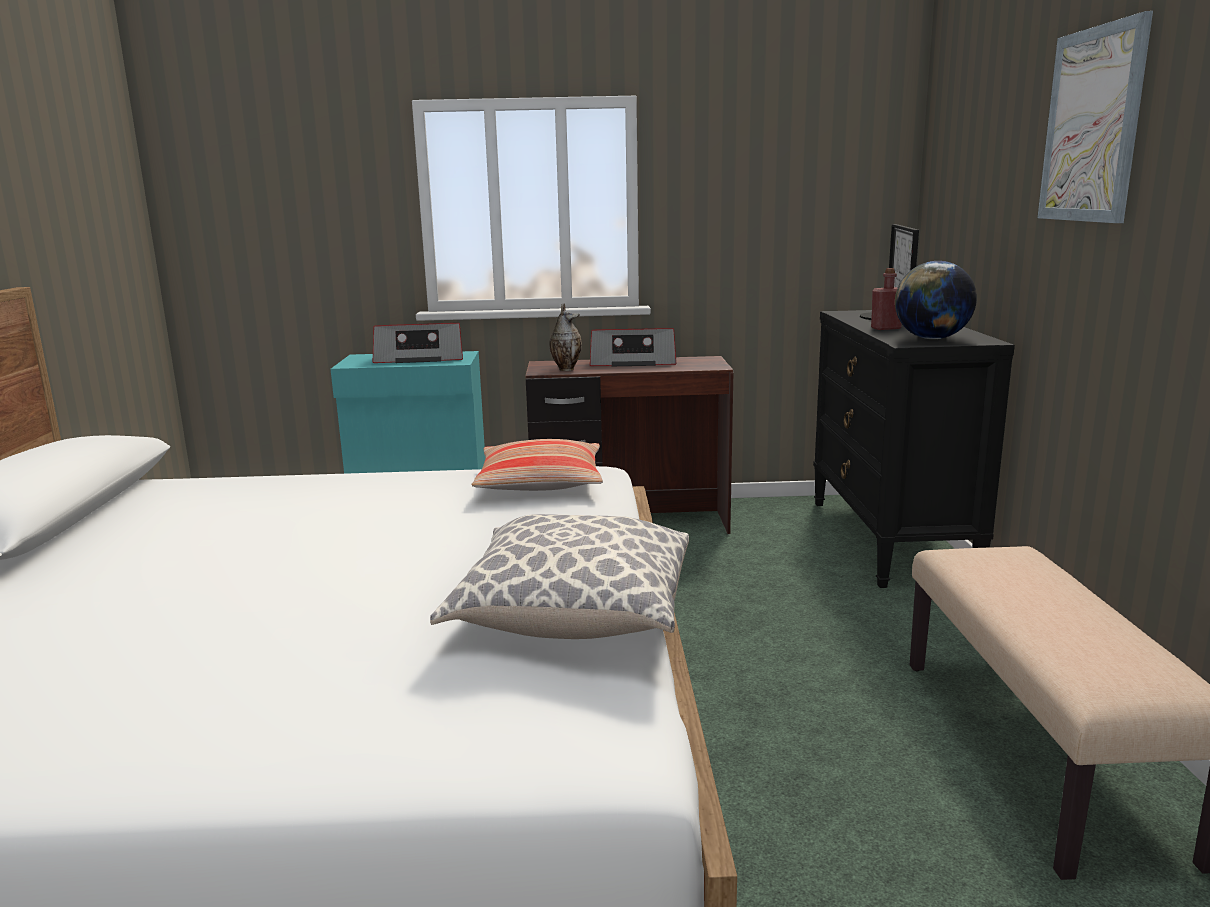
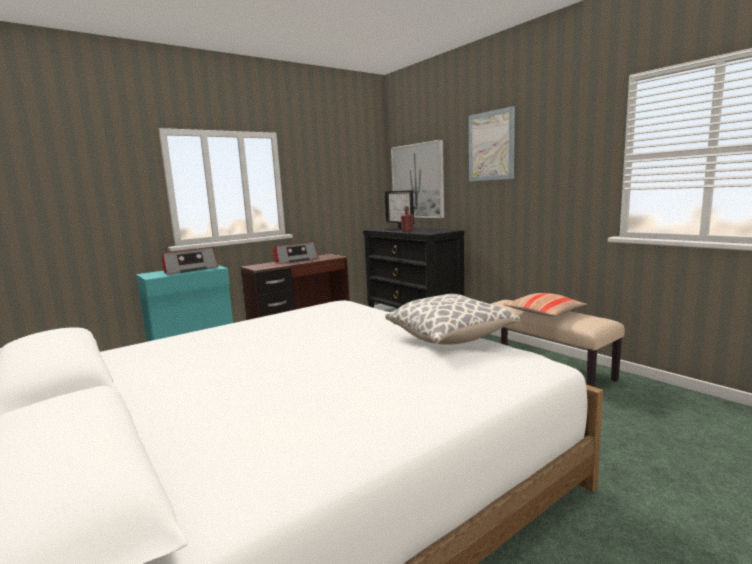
camera: 35 degrees left, 5 degrees down
(540, 482) = (329, 309): pillow -> pillow (544, 313)
(566, 369) = (269, 266): vase -> none
(931, 338) = (433, 231): globe -> none
(958, 204) = (417, 181): none -> picture

